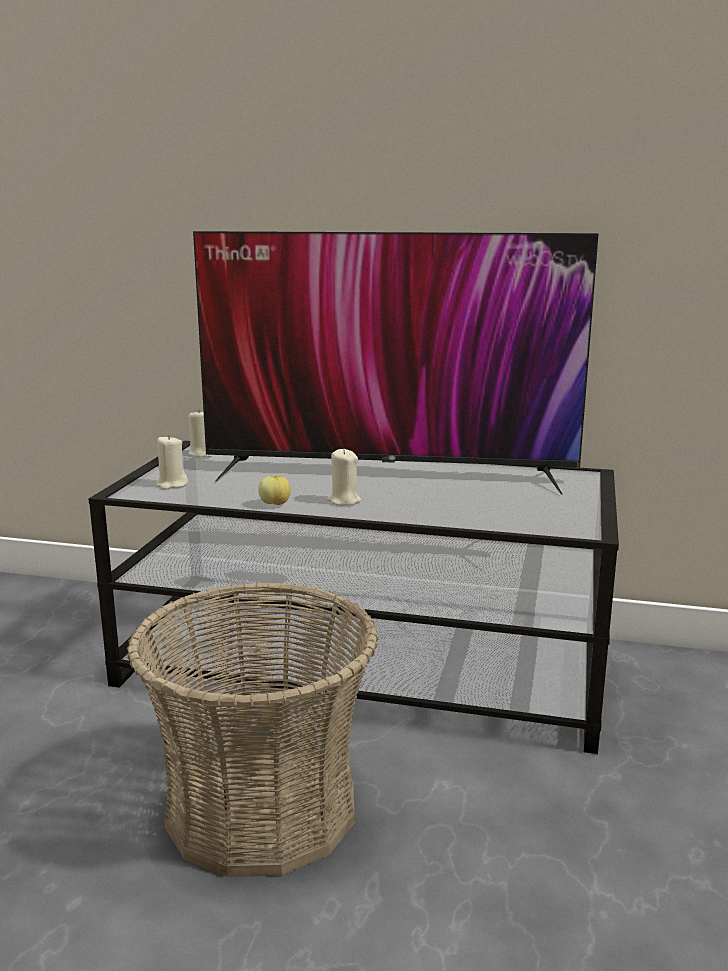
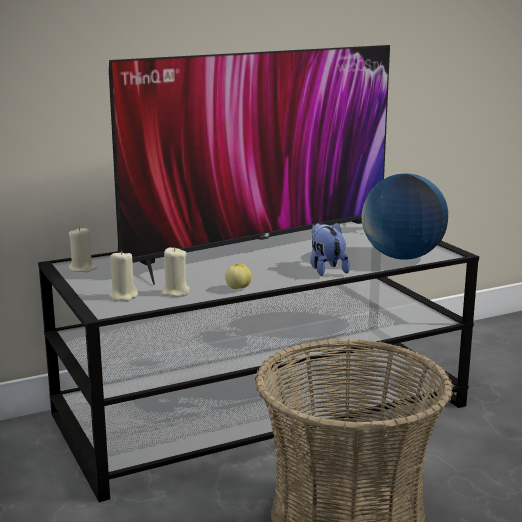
camera: 40 degrees left, 0 degrees up
(343, 501) = (276, 273): beige candle -> beige candle (175, 292)
(402, 510) = (326, 269): none -> plush toy
(518, 520) = (402, 257): none -> globe

